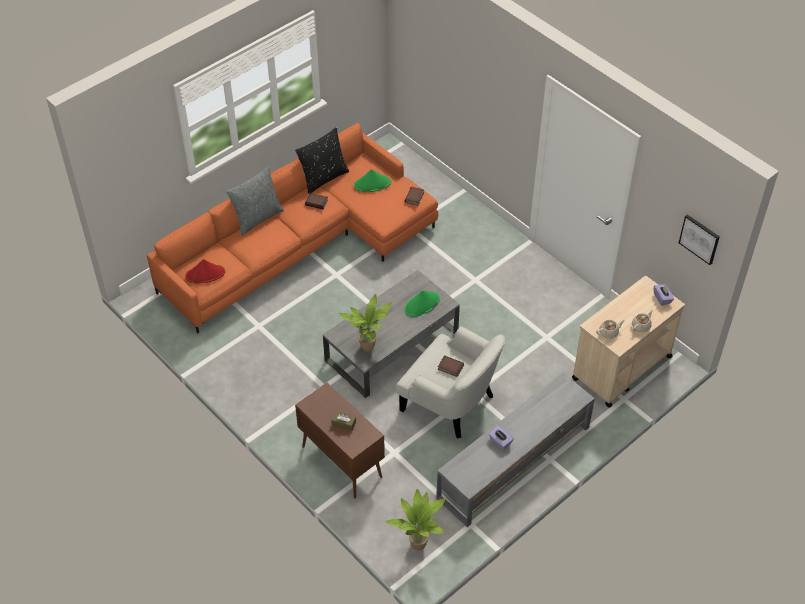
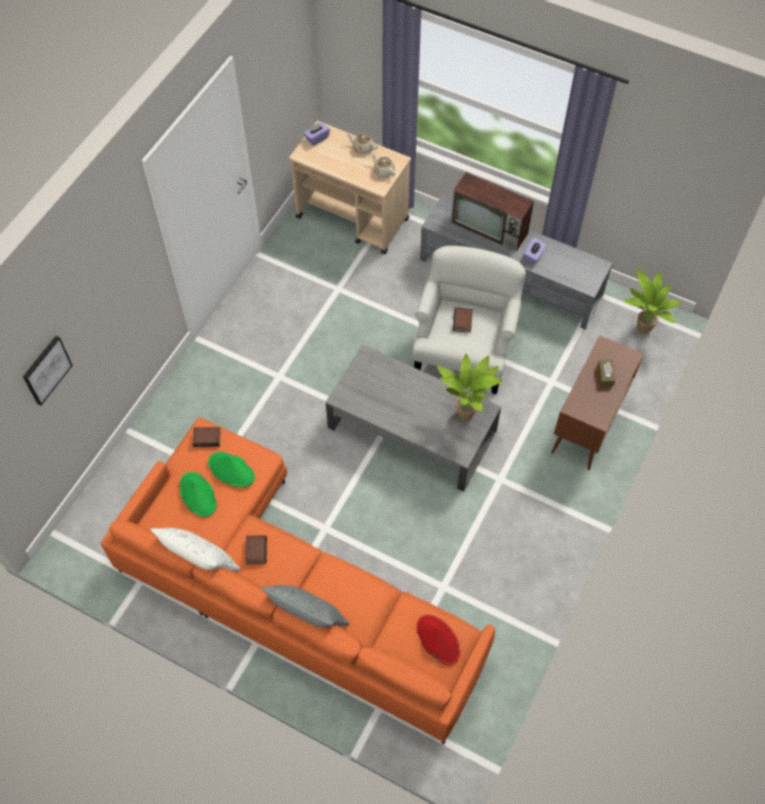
camera: 110 degrees left, 10 degrees up
(323, 178) = (201, 563): black pillow -> white pillow
(422, 305) = (379, 380): green hat -> green hat (231, 470)
(543, 421) = (491, 228): none -> television
(699, 239) = (296, 55): picture -> picture (46, 370)

